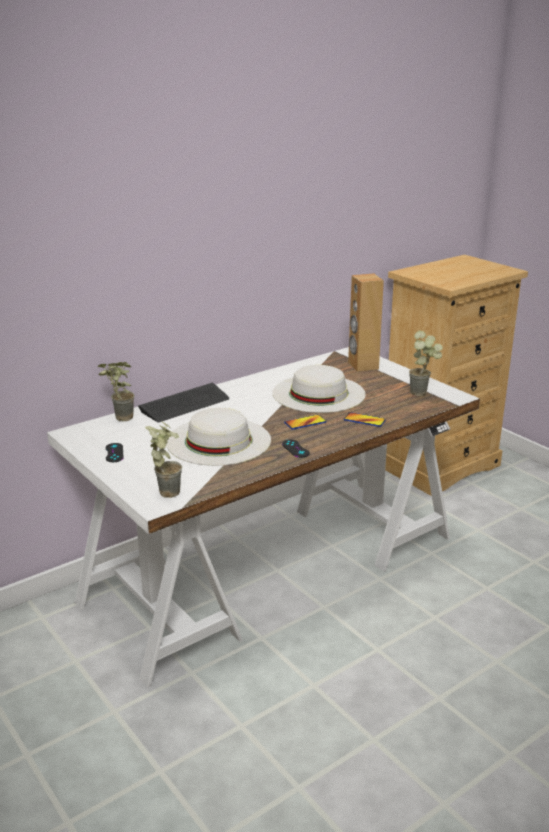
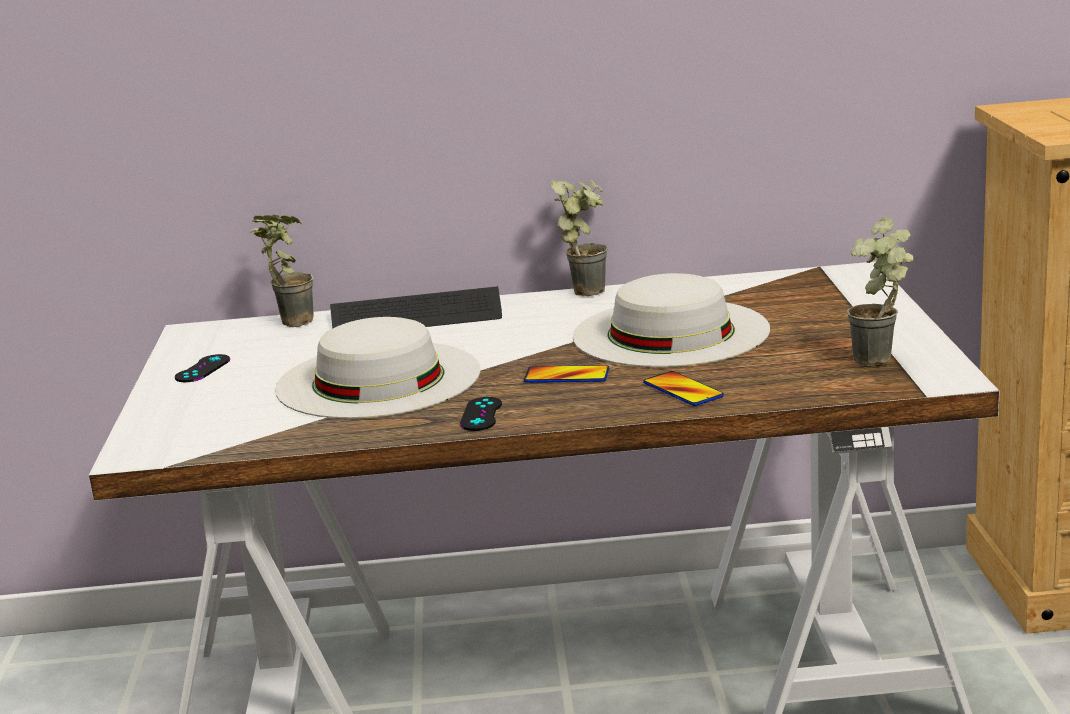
camera: 35 degrees right, 5 degrees down
(166, 490) = (183, 437): potted plant -> potted plant (587, 289)
(362, 366) = (834, 298): brown speaker -> none

